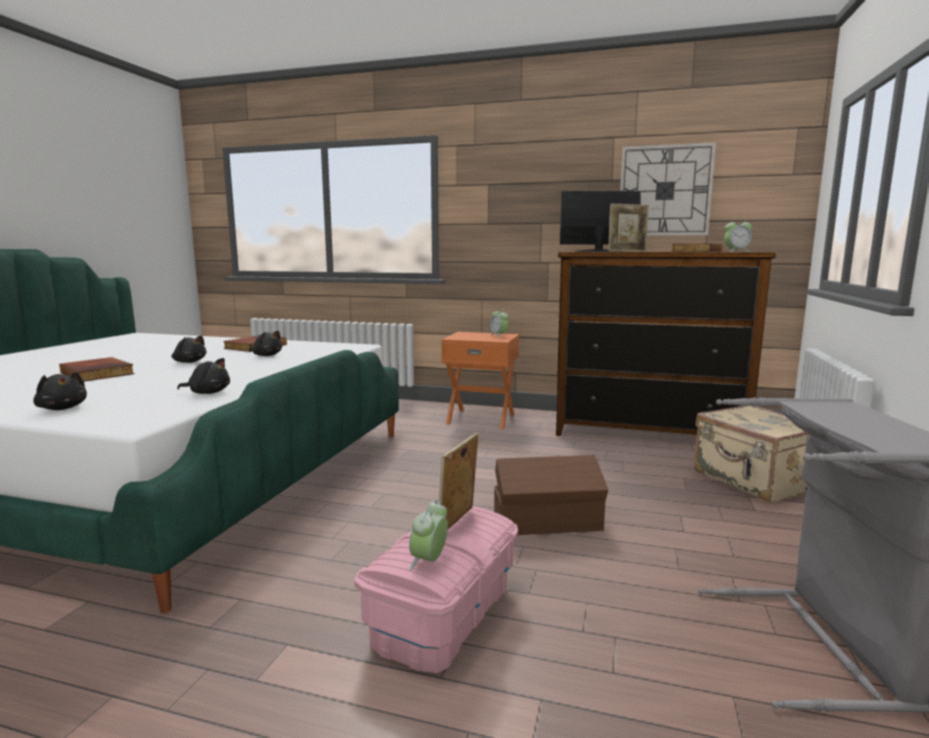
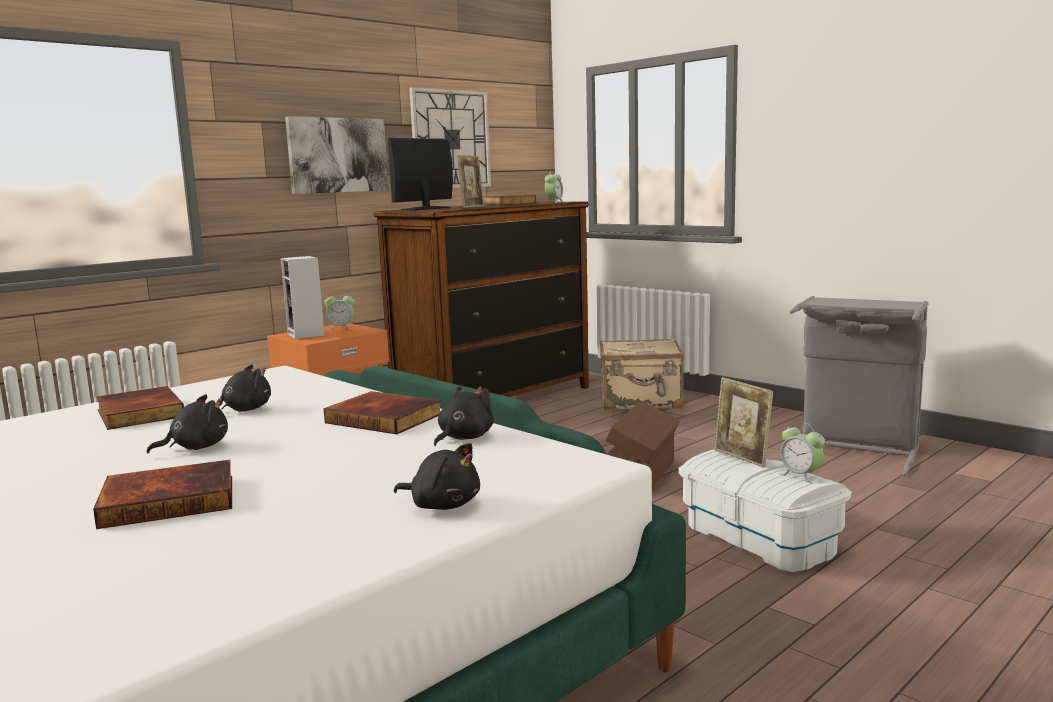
camera: 60 degrees left, 0 degrees up
(62, 408) = (442, 505): black plush toy -> black plush toy turned 45 degrees clockwise
(254, 375) = (385, 418): none -> book
(444, 614) = (760, 538): pink storage box -> white storage box
(468, 335) = (307, 335): none -> speaker
(545, 207) = (337, 155): none -> picture

